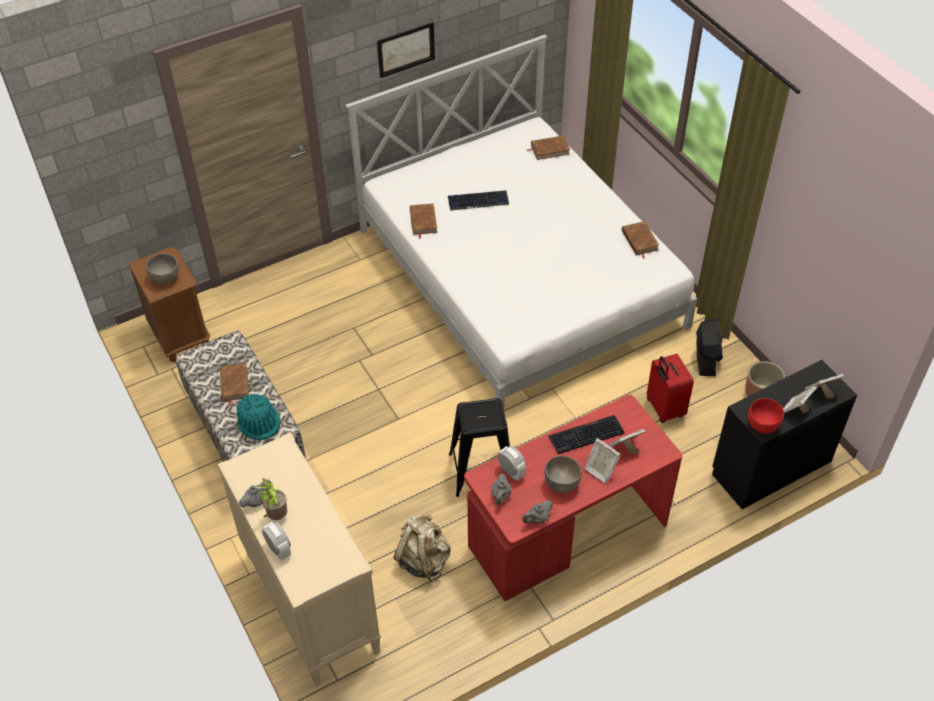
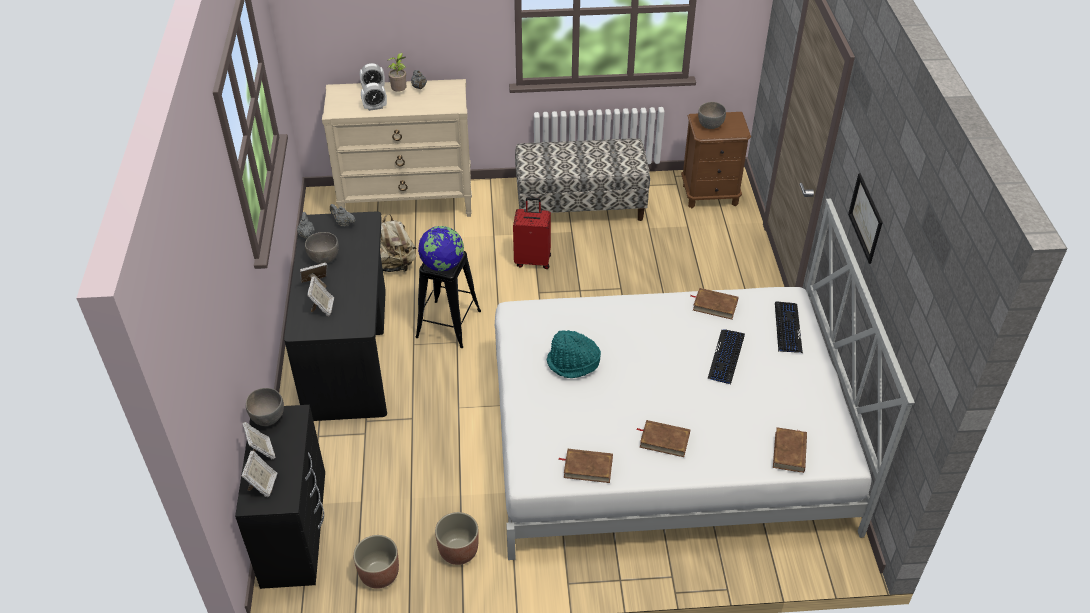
camera: 115 degrees right, 5 degrees down
(234, 384) = (589, 159): brown book -> brown book (664, 440)
(259, 422) = (541, 163): turquoise hat -> turquoise hat (573, 363)
(488, 412) = (442, 265): none -> globe
(511, 472) = (359, 236): alarm clock -> alarm clock (375, 107)
(567, 534) = (349, 352): red desk -> black desk
(586, 435) = (356, 290): keyboard -> keyboard (787, 328)
(664, 408) = (421, 480): red suitcase -> red suitcase (533, 260)
(706, 357) = (459, 551): black fan -> planter
(762, 426) = (268, 417): red bowl -> grey bowl

